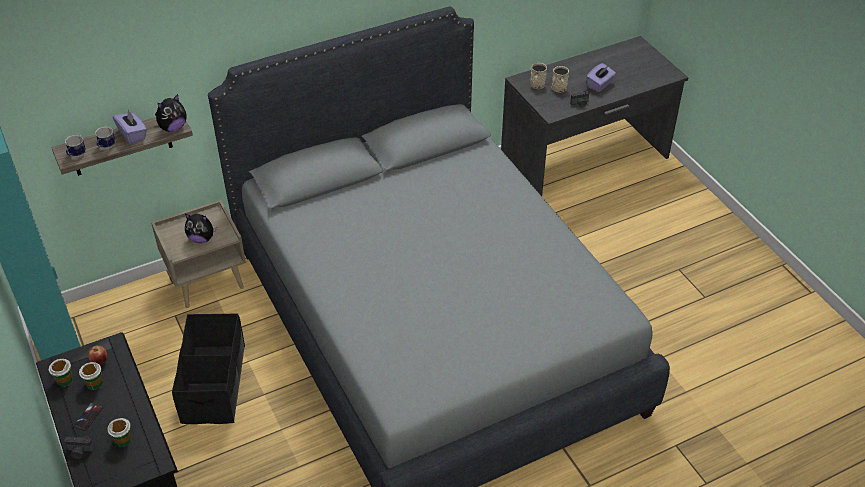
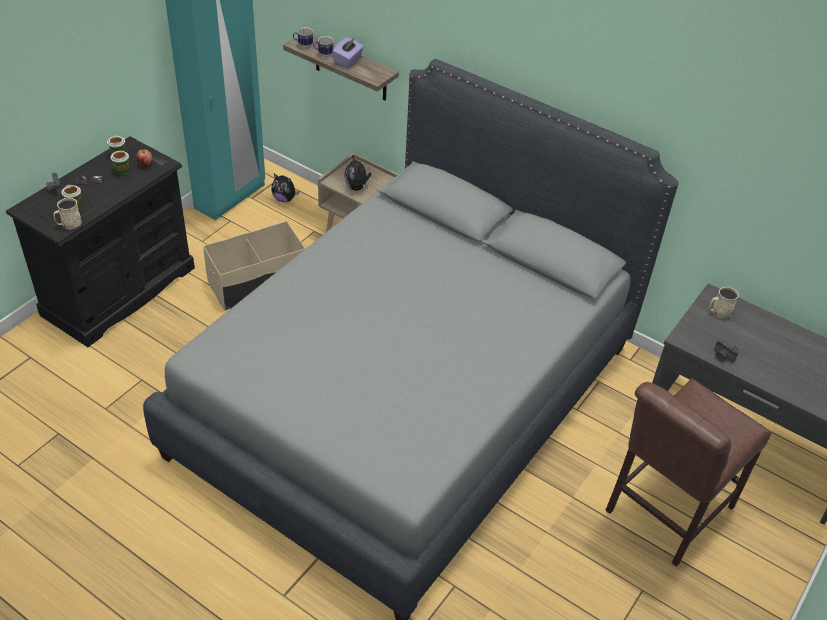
camera: 60 degrees right, 0 degrees up
(173, 128) = (372, 76): plush toy -> plush toy (284, 199)
(214, 384) = (257, 283): black storage box -> beige storage box
(559, 89) = (731, 332): beige mug -> beige mug (69, 224)
(599, 85) = (773, 364): purple tissue box -> none
(621, 228) = (664, 512): none -> brown chair

